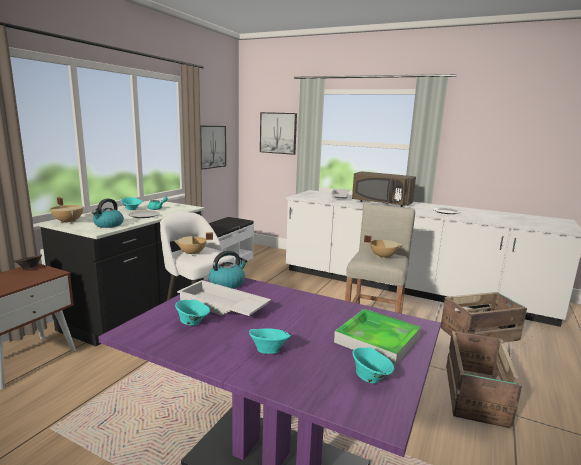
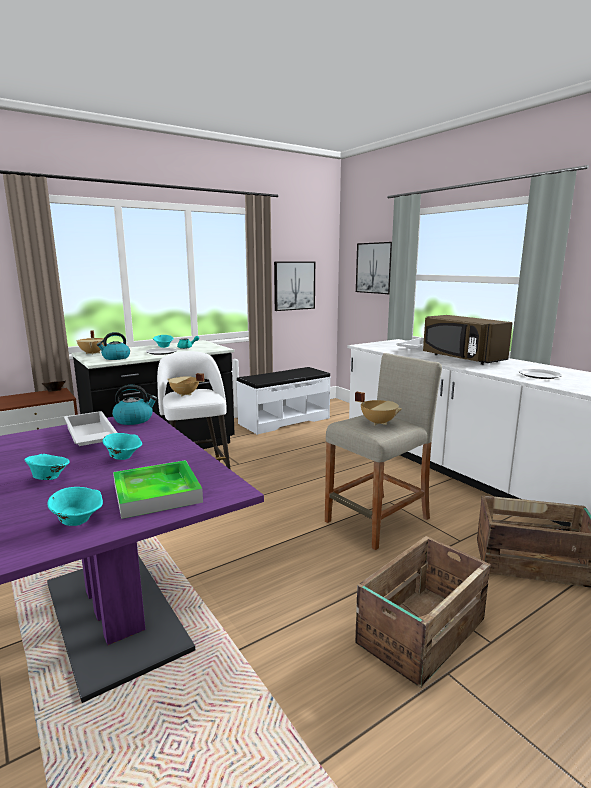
camera: 30 degrees right, 0 degrees up
(192, 322) = (43, 444): turquoise bowl -> turquoise bowl (124, 457)

